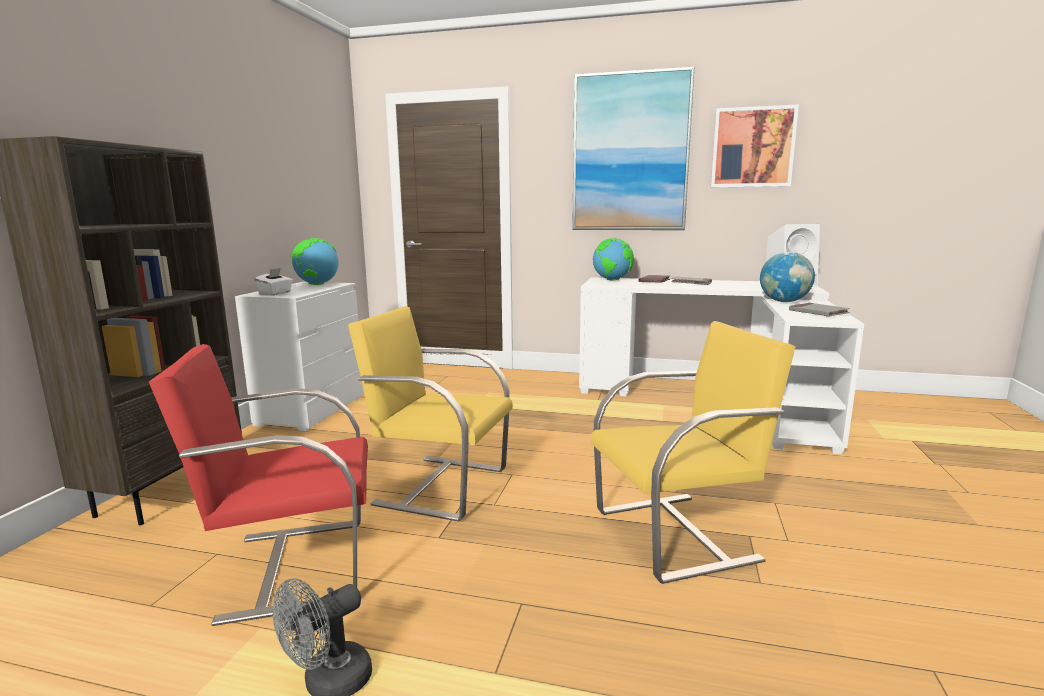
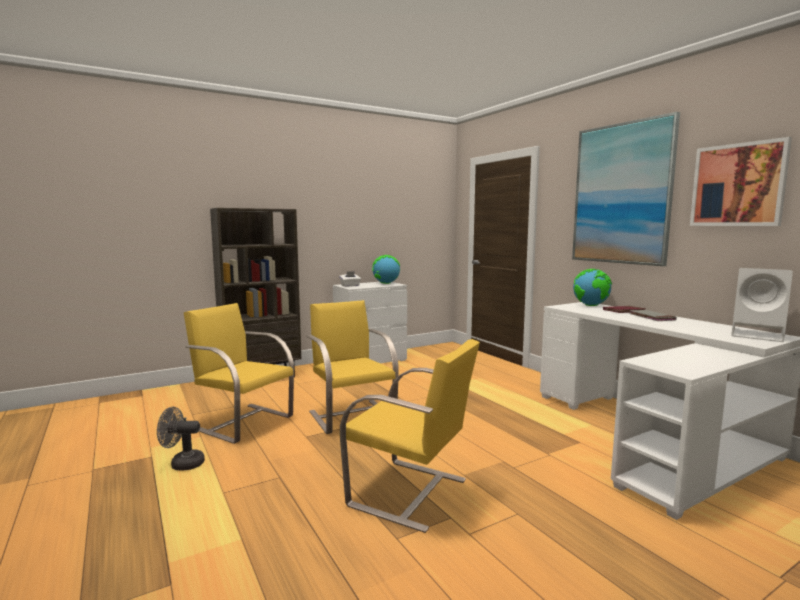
camera: 45 degrees right, 5 degrees down
(293, 567) = (243, 422): red chair -> yellow chair
(784, 301) = (701, 349): globe -> none
(818, 312) = (689, 362): grey book -> none

